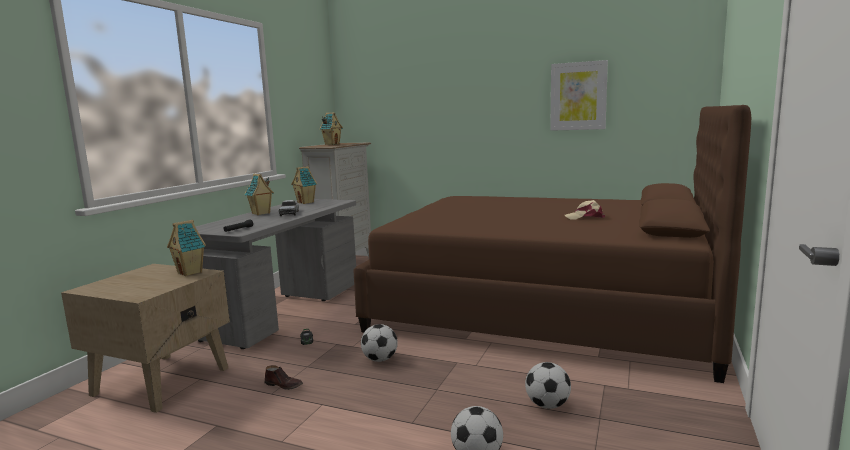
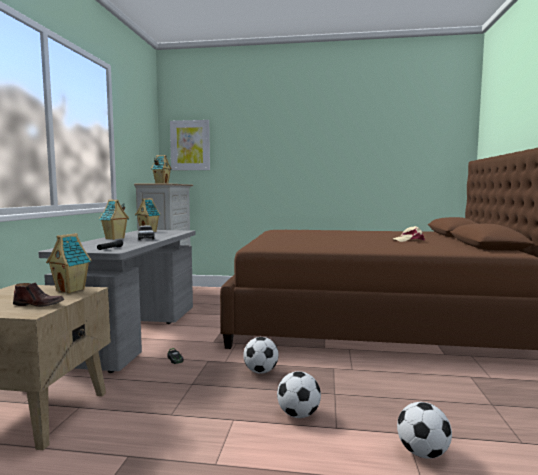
camera: 15 degrees left, 5 degrees down
(284, 385) = (179, 404): brown shoe -> brown shoe (39, 305)
(547, 405) = (441, 398): football -> football (298, 414)
(578, 96) = (373, 151): picture -> picture (190, 145)

